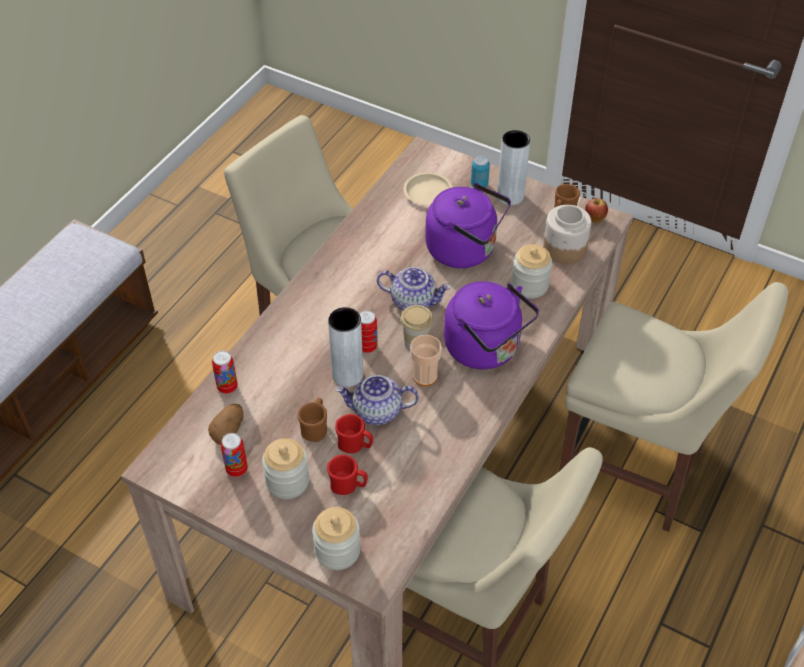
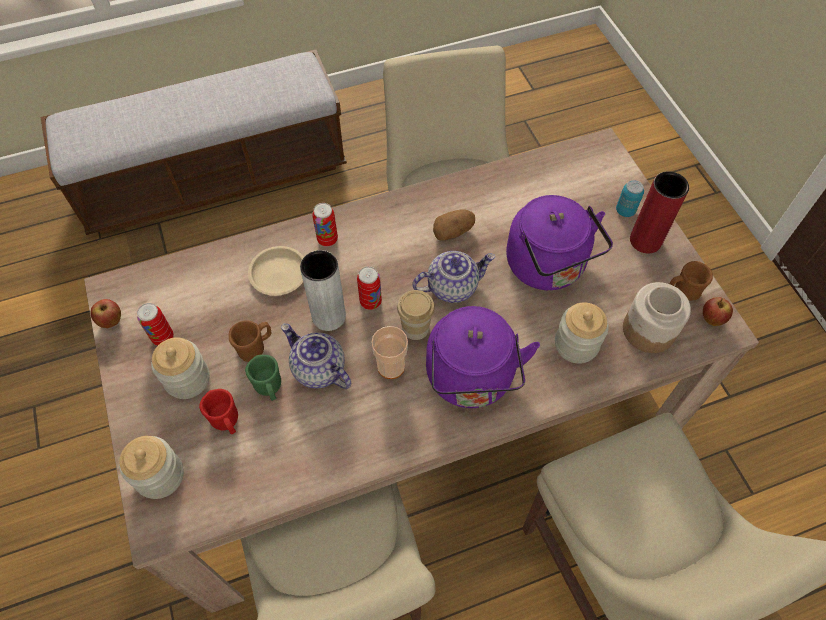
camera: 40 degrees right, 10 degrees up
(181, 487) = (111, 321): none -> apple
(227, 387) = (228, 259): can -> can (327, 239)
(228, 431) = (191, 298): potato -> potato (453, 232)
(355, 445) = (269, 388): red mug -> green mug
(414, 301) = (452, 286): teapot -> teapot turned 75 degrees counterclockwise
(428, 192) = (568, 188): beige plate -> beige plate (278, 273)
(510, 196) = (645, 240): grey vase -> red vase

